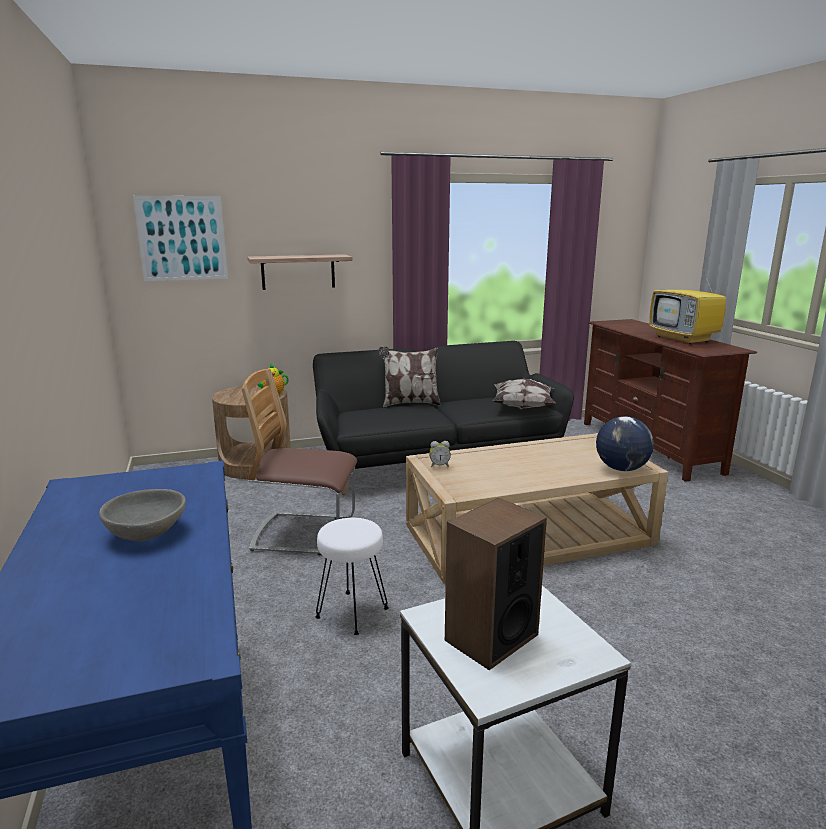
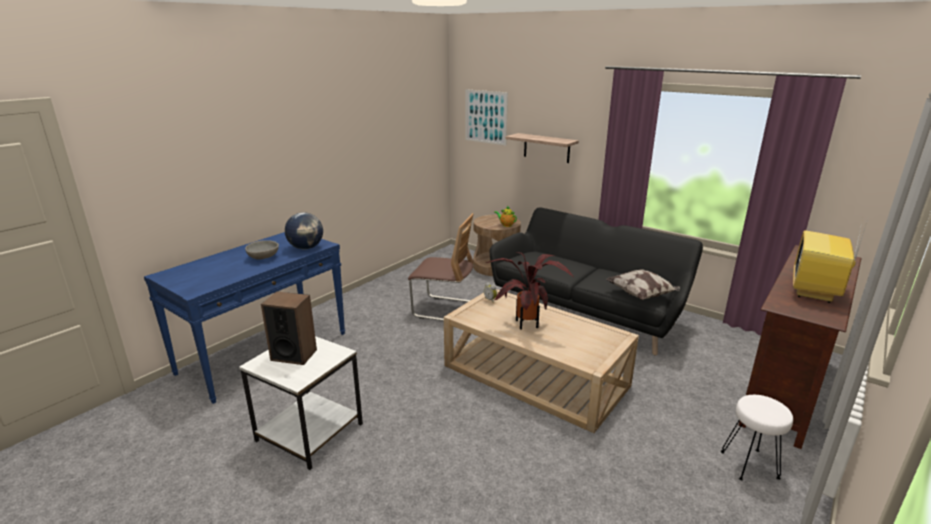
camera: 55 degrees right, 5 degrees up
(304, 534) = (444, 310): chair -> chair turned 135 degrees clockwise
(353, 612) = (392, 350): white stool -> white stool (750, 465)
(410, 403) = (581, 261): pillow -> none
(525, 468) = (526, 325): none -> potted plant
(621, 469) = (575, 357): globe -> globe (306, 248)

